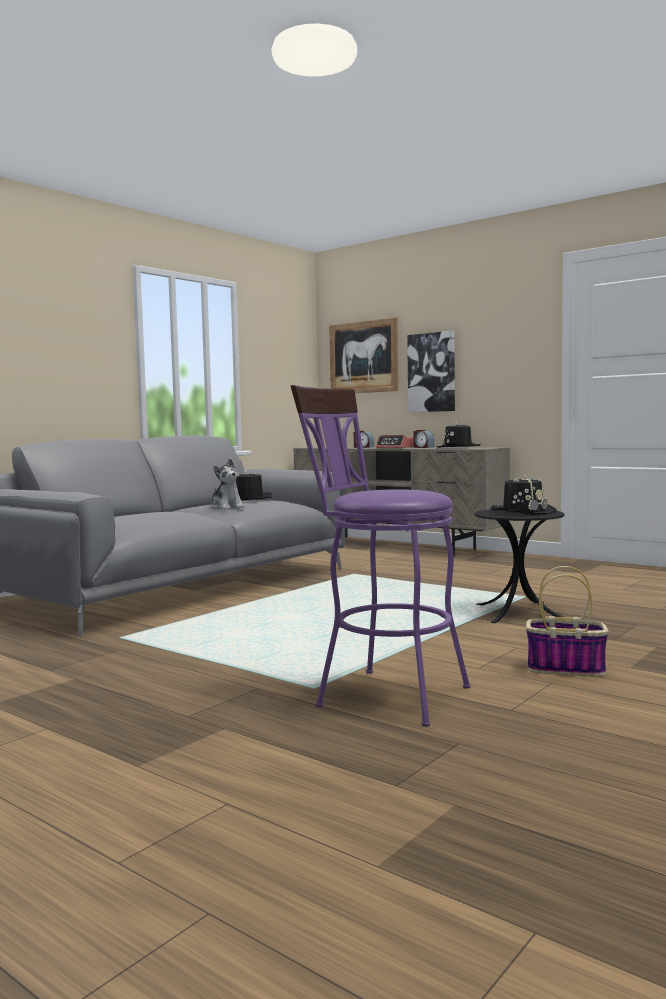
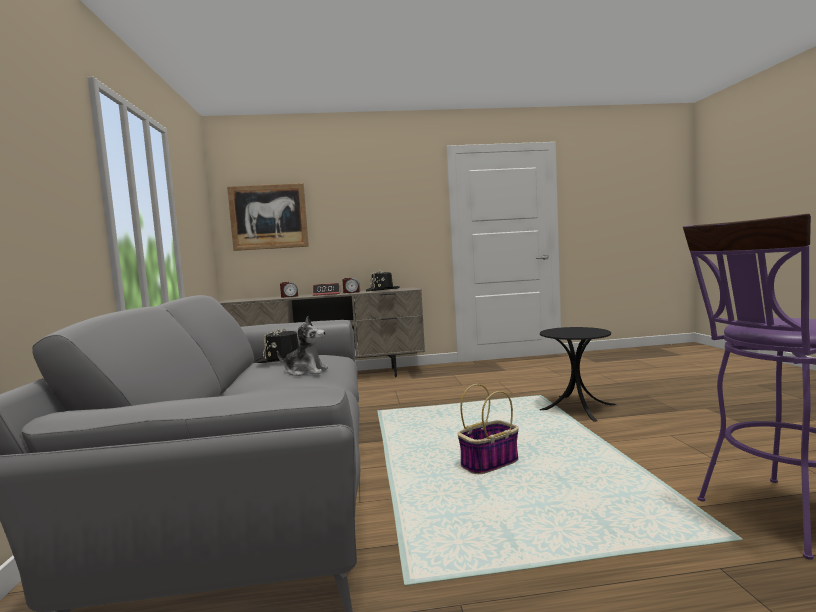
camera: 45 degrees left, 0 degrees up
(432, 372) = (341, 230): picture -> none
(522, 512) = (572, 331): black hat -> none
(566, 668) = (740, 440): basket -> basket (489, 463)

